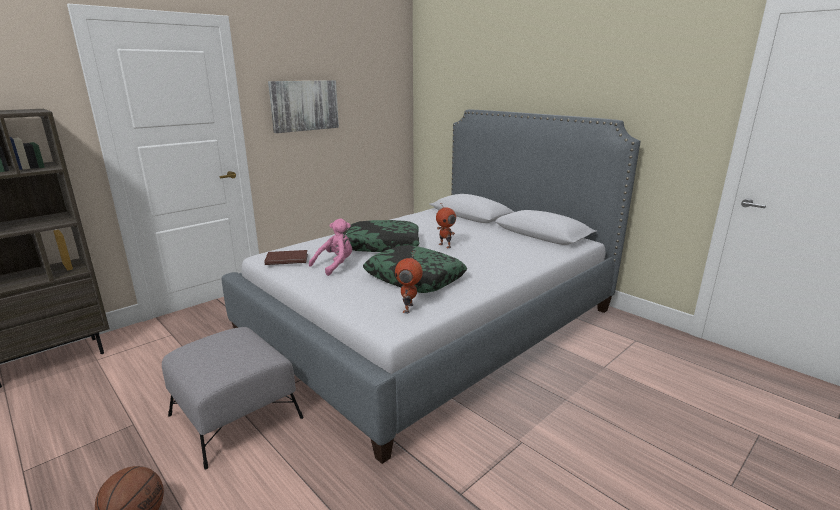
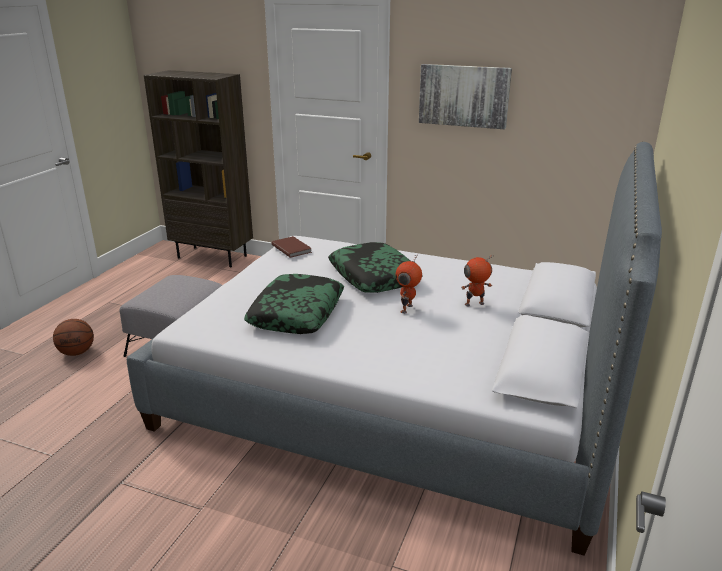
camera: 65 degrees right, 5 degrees up
(335, 265) = (297, 271): pink plush toy -> none
(409, 308) = (222, 327): toy robot -> toy robot (474, 304)

